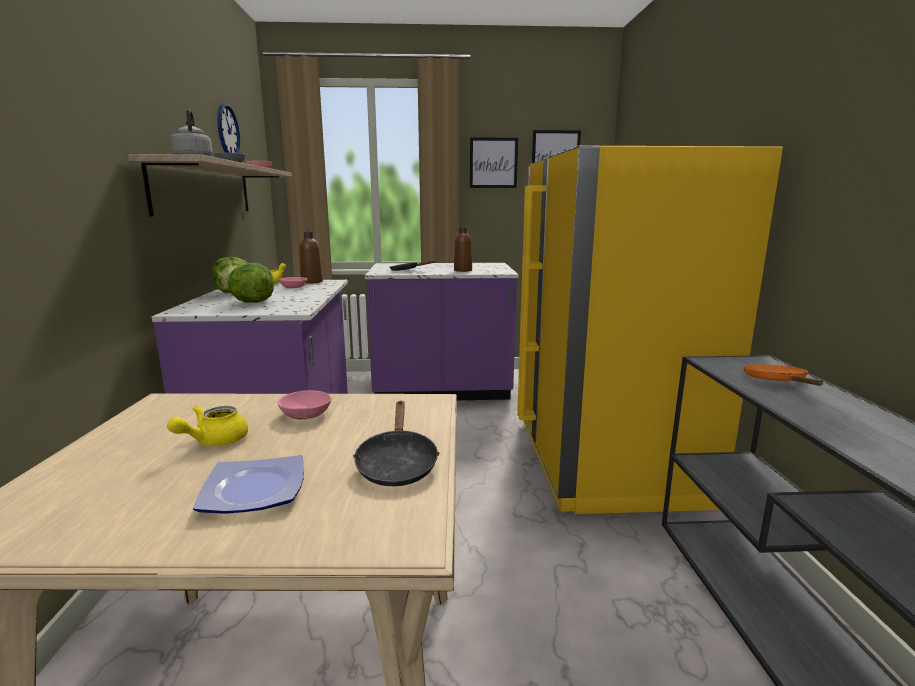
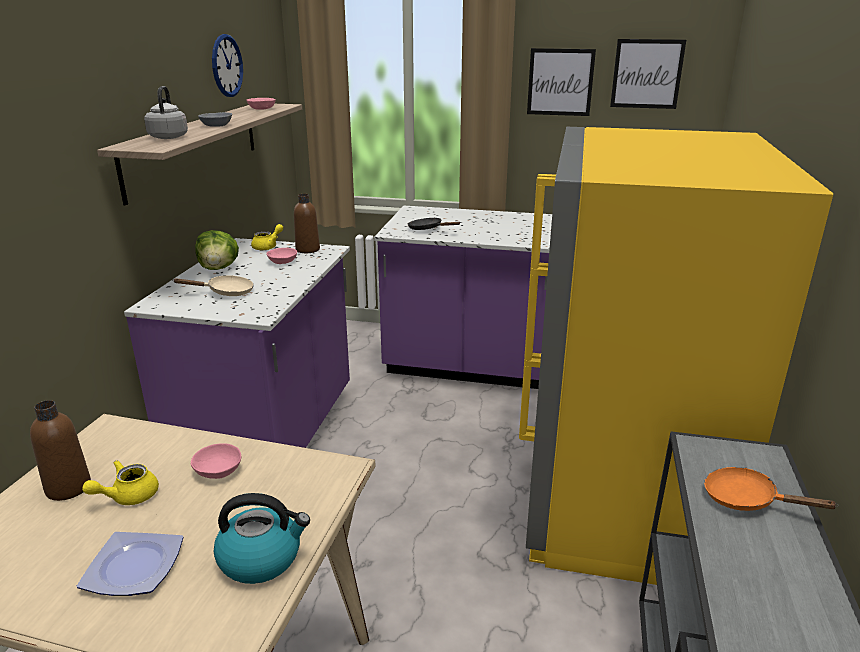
camera: 15 degrees right, 10 degrees up
(252, 302) = (226, 292): lettuce -> beige frying pan
(397, 464) = (261, 558): black frying pan -> kettle
(463, 270) = (495, 234): brown bottle -> brown bottle (68, 487)
(777, 382) = (747, 500): orange frying pan -> orange frying pan turned 75 degrees counterclockwise

